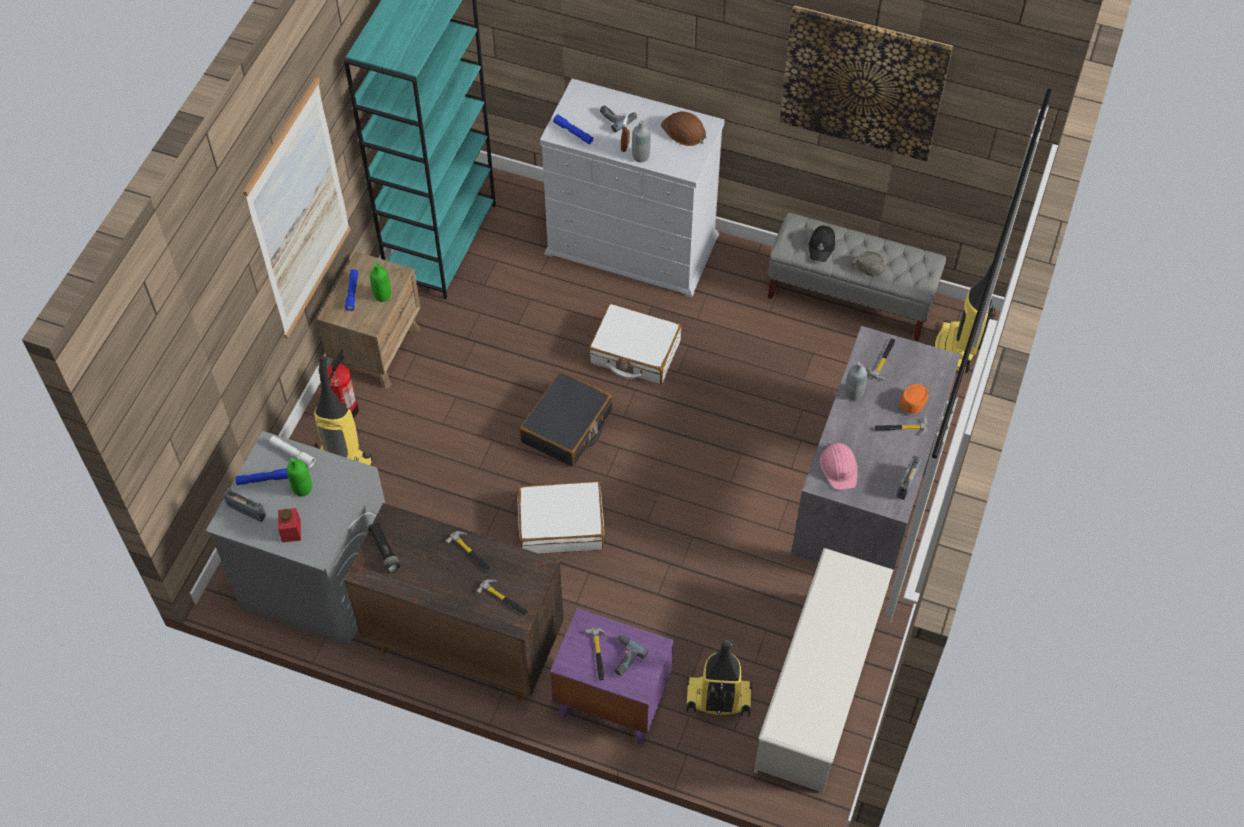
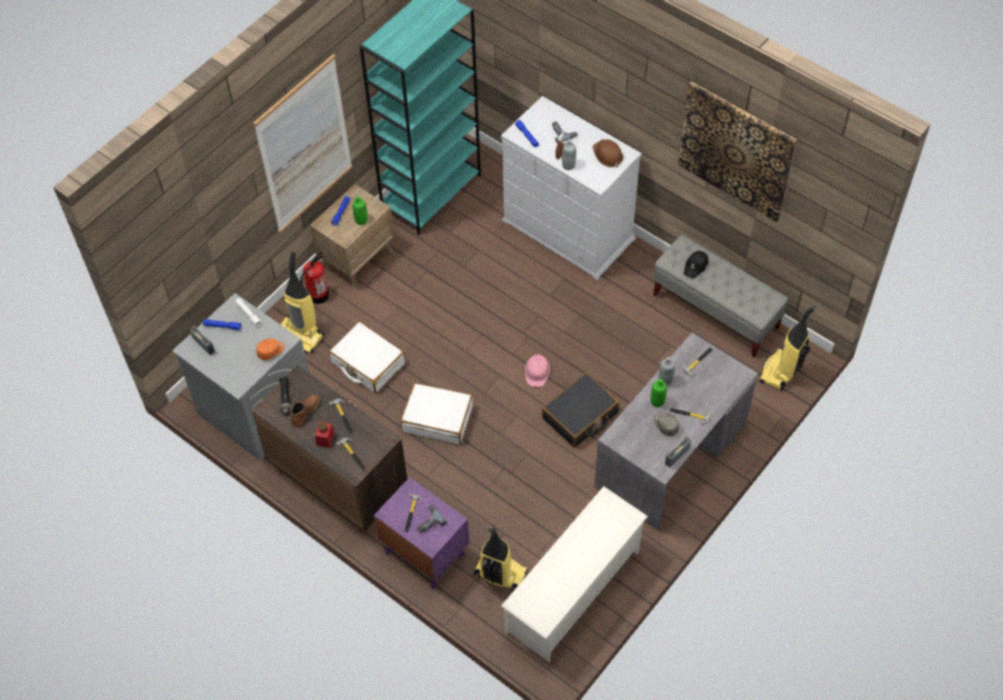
camera: 20 degrees right, 0 degrees up
(291, 531) = (227, 366): red jar -> red jar (325, 439)
(302, 488) = (246, 340): green bottle -> green bottle (657, 401)
(418, 561) = (305, 412): none -> brown boot
(567, 427) = (469, 350): black suitcase -> black suitcase (580, 416)
(634, 352) = (539, 309): white suitcase -> white suitcase (367, 363)
(839, 467) = (632, 430): pink hard hat -> pink hard hat (537, 371)
(866, 267) = (723, 290): grey cap -> grey cap (665, 425)
(914, 400) = (708, 397): orange cap -> orange cap (271, 351)

